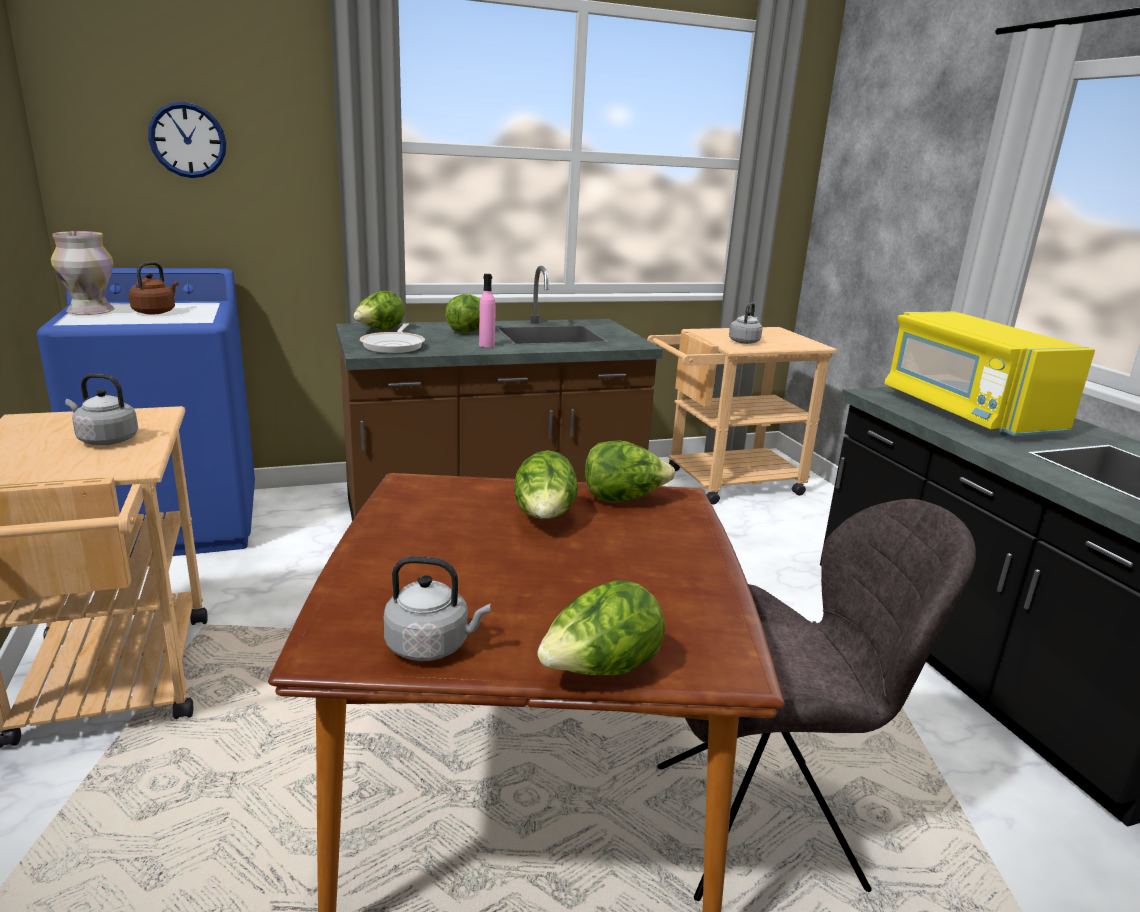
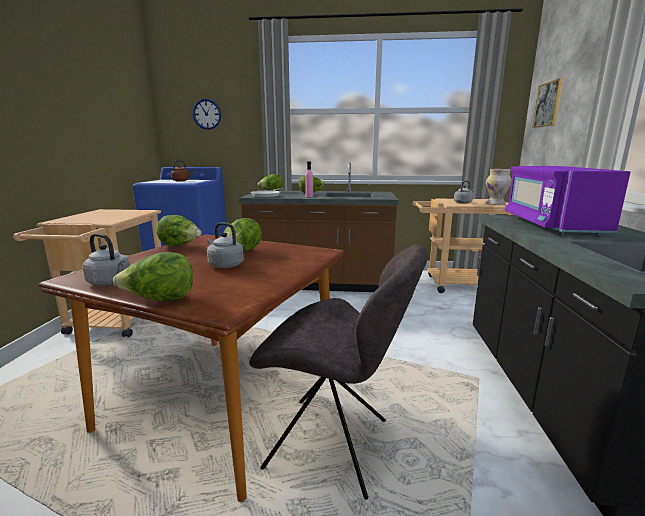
camera: 25 degrees right, 5 degrees down
(90, 312) = (159, 180): vase -> vase (495, 204)
(105, 440) = (114, 216): grey kettle -> grey kettle (224, 265)
(624, 499) = (293, 249): lettuce -> lettuce (180, 246)
(868, 172) = (548, 104): none -> picture
(966, 412) = (551, 225): yellow microwave -> purple microwave

